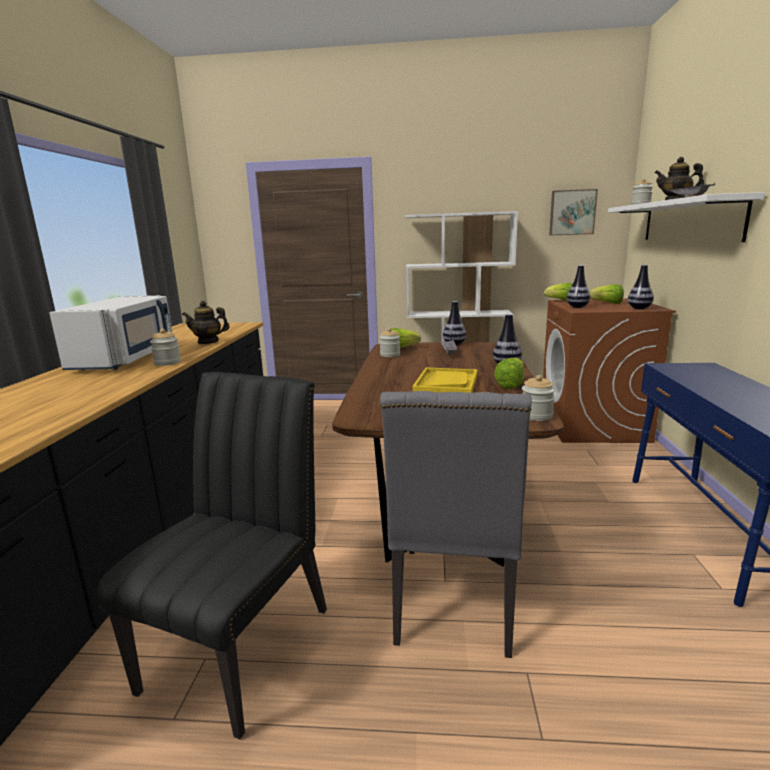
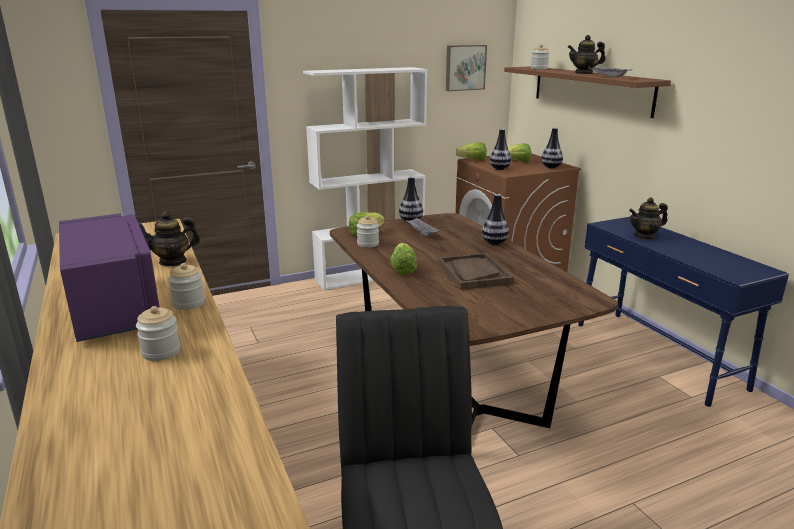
camera: 30 degrees left, 5 degrees up
(127, 359) = (115, 306): white microwave -> purple microwave
(446, 384) = (473, 273): yellow tray -> brown tray
(453, 596) = (536, 465): grey chair -> none
(510, 384) = (526, 264): lettuce -> lettuce (403, 269)
(536, 416) = (587, 295): jar -> jar (161, 352)
(689, 221) = (590, 89): white shelf -> brown shelf
(702, 380) = (645, 236): none -> teapot

